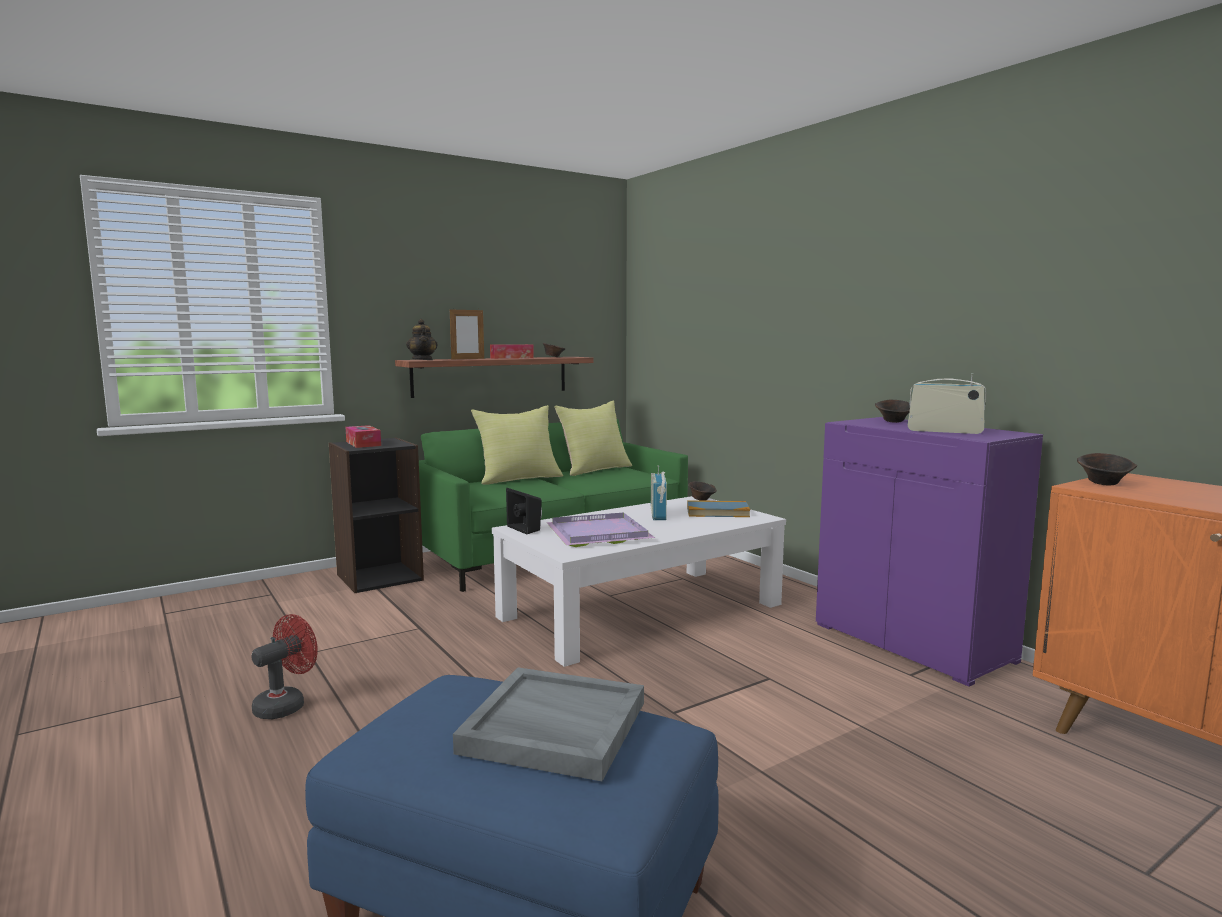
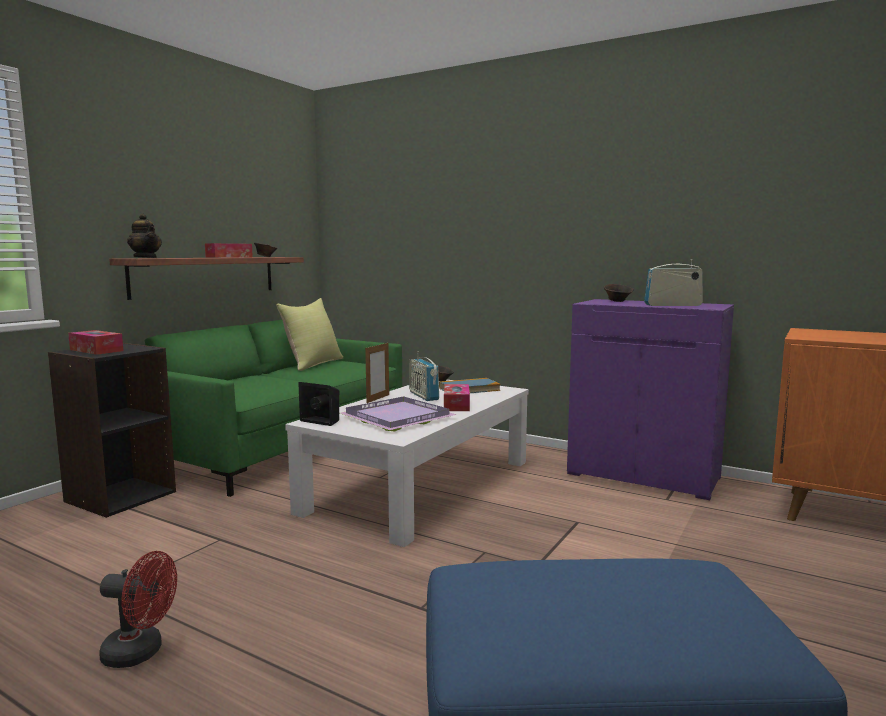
camera: 25 degrees left, 0 degrees up
(286, 705) = (141, 652): red fan -> red fan turned 90 degrees clockwise
(468, 359) = (188, 257): picture frame -> picture frame (378, 399)
(518, 479) = (250, 377): yellow pillow -> none
(552, 727) = (630, 589): grey tray -> none
(677, 528) = (456, 405): none -> tissue box
(1104, 484) = (808, 335): brown bowl -> none

